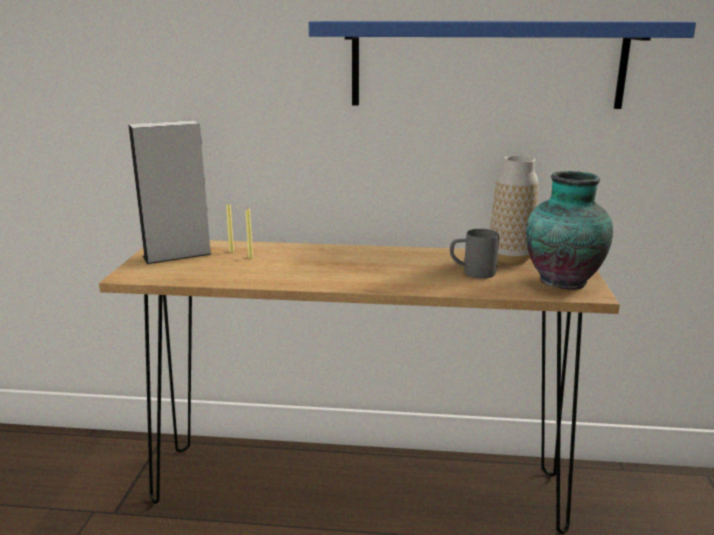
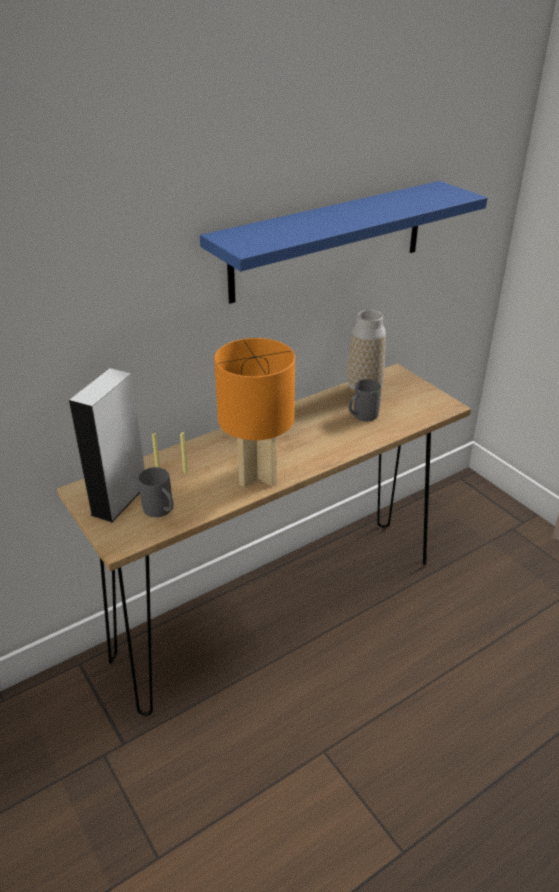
camera: 40 degrees left, 15 degrees up
(189, 270) = (161, 511): none -> grey mug
(299, 276) = (257, 476): none -> orange table lamp
(562, 280) = (419, 400): vase -> none

